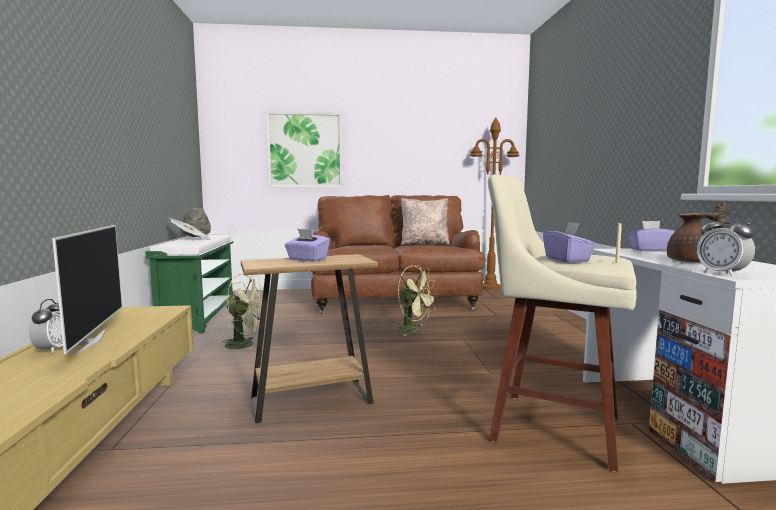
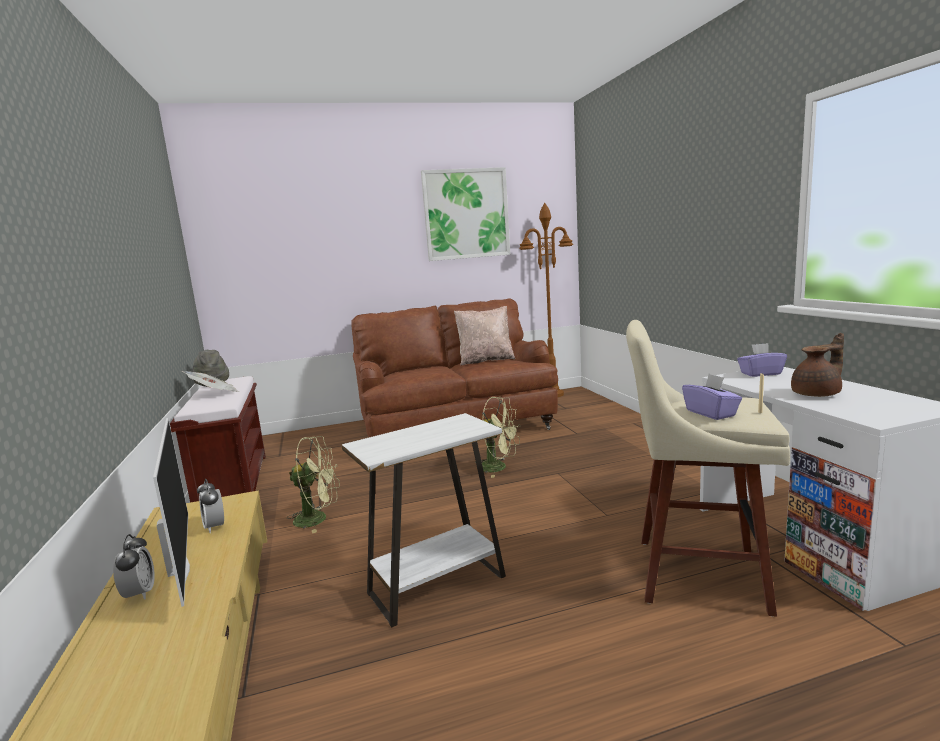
camera: 10 degrees left, 5 degrees up
(198, 316) = (234, 484): green bench -> brown bench
(305, 150) = (325, 257): picture -> picture (466, 214)
(307, 259) = (419, 434): purple tissue box -> none
(311, 400) = (437, 585): brown side table -> white side table
(722, 273) = (859, 416): alarm clock -> alarm clock (215, 527)

